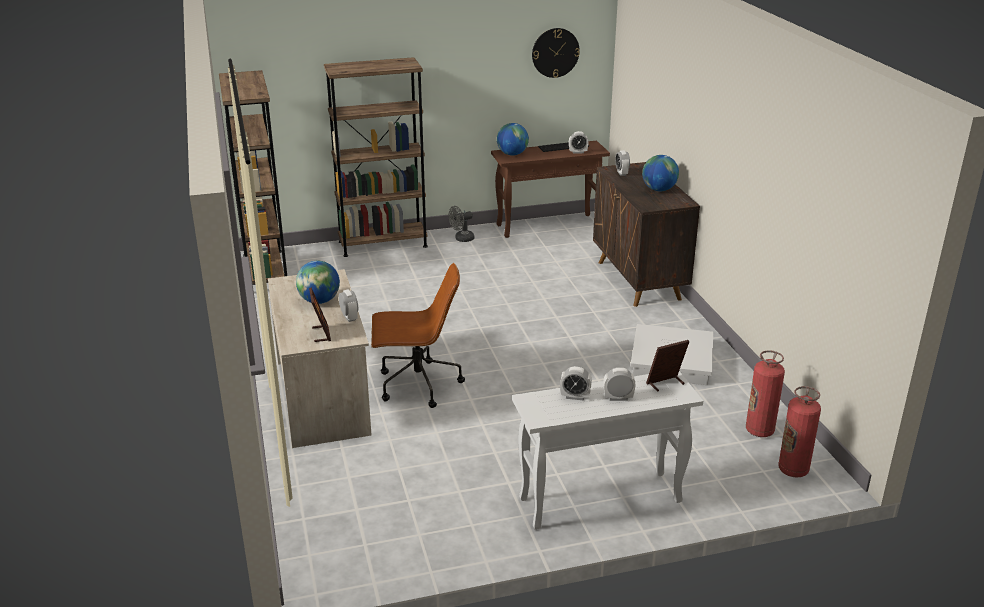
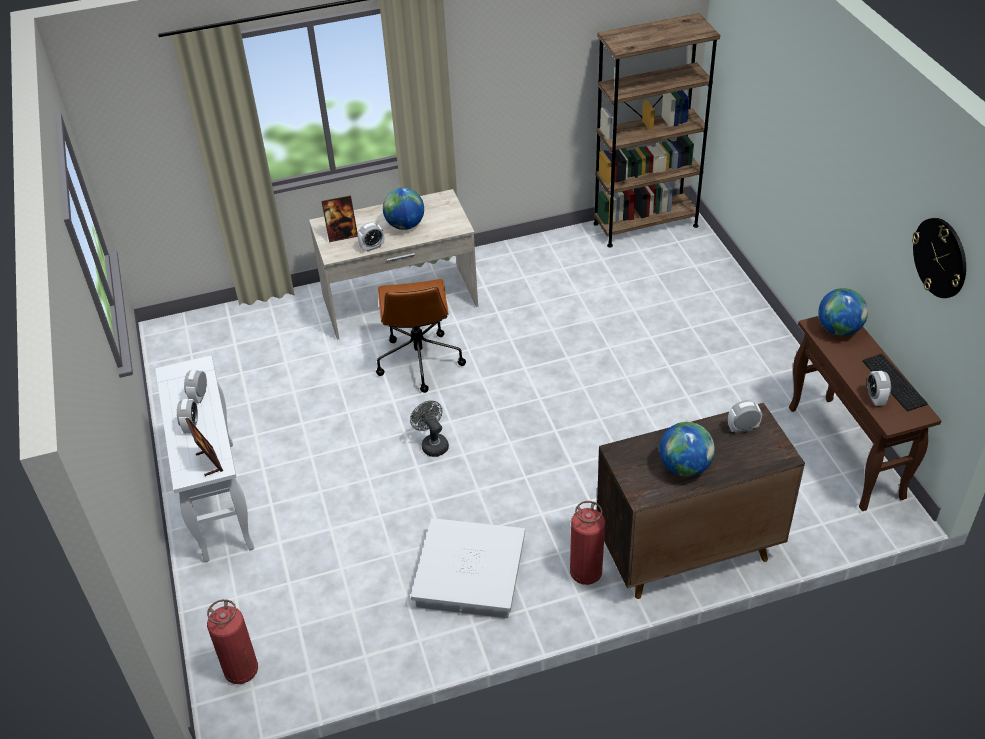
camera: 90 degrees right, 15 degrees up
(383, 244) = (737, 300): brown bookcase -> none
(461, 239) = (772, 367): grey fan -> grey fan (432, 444)
(759, 430) = (318, 649): fire extinguisher -> fire extinguisher (586, 573)

